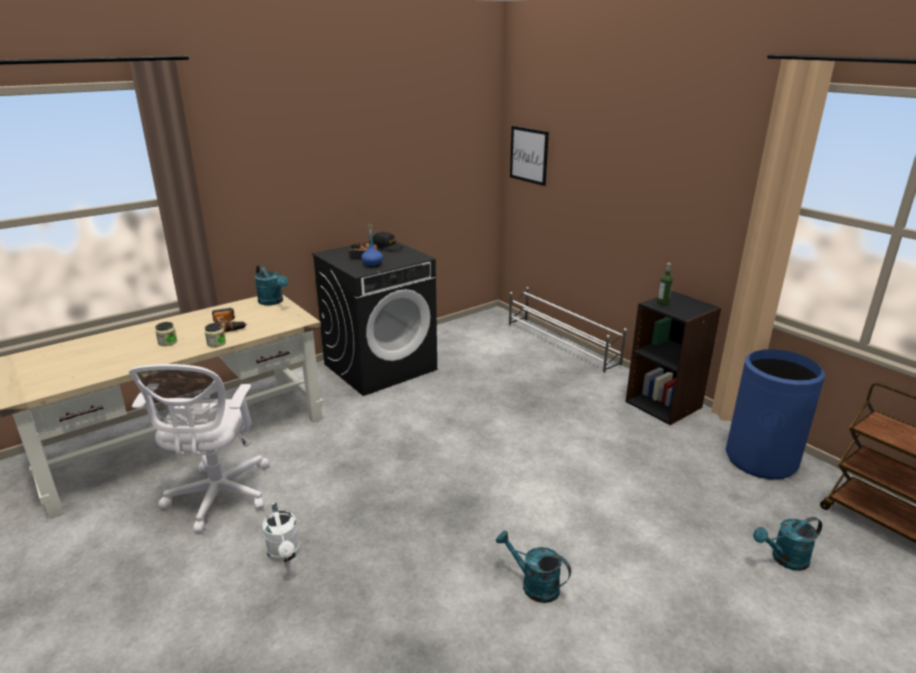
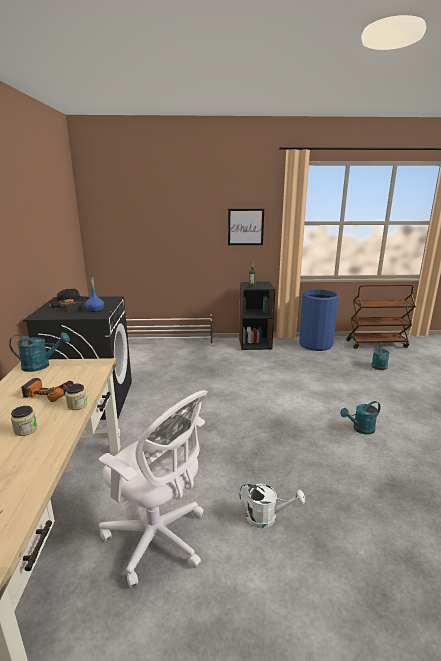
camera: 55 degrees left, 5 degrees down
(529, 155) = (109, 224): picture -> picture (245, 227)

